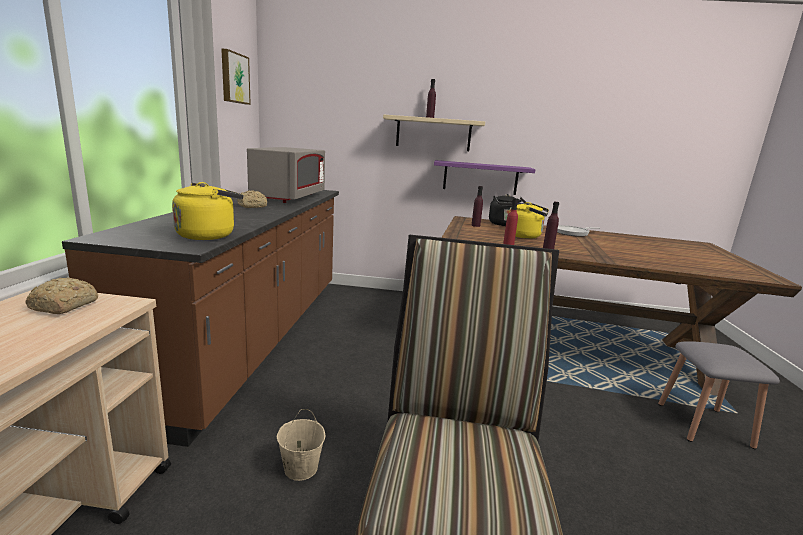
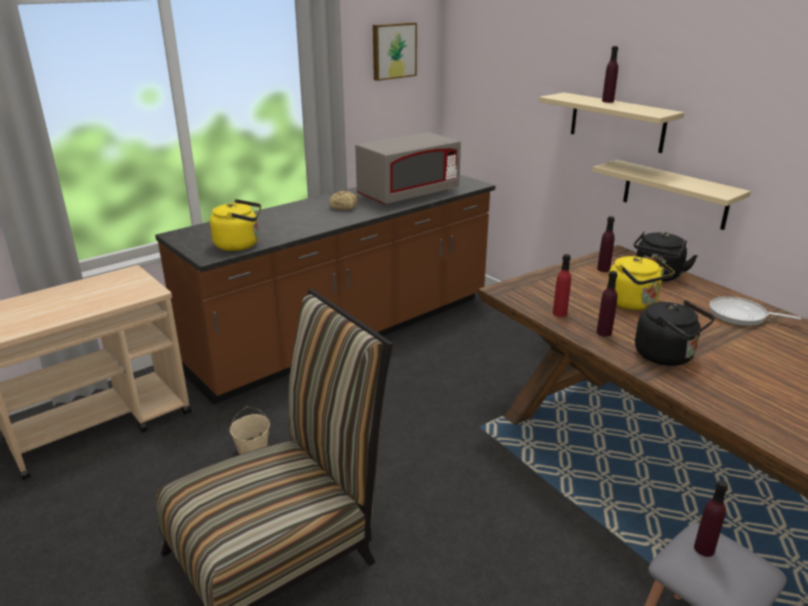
camera: 45 degrees right, 10 degrees up
(62, 306) = (125, 285): bread -> none
(480, 177) = (675, 194): purple shelf -> beige shelf
(594, 252) = (667, 356): none -> black kettle
(713, 349) = (704, 549): none -> purple bottle

